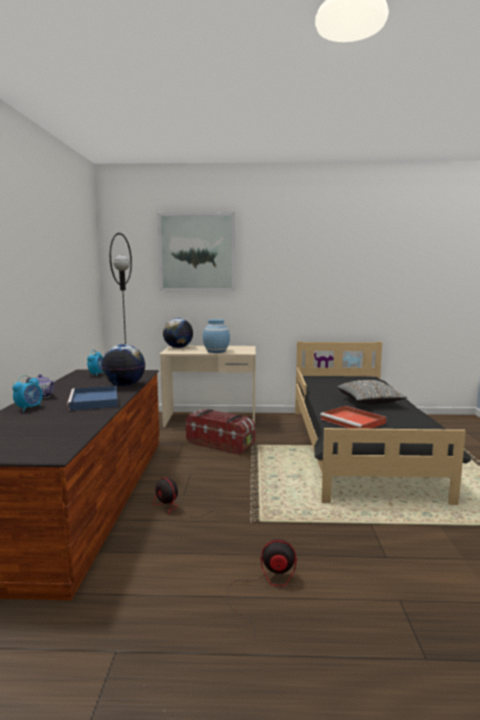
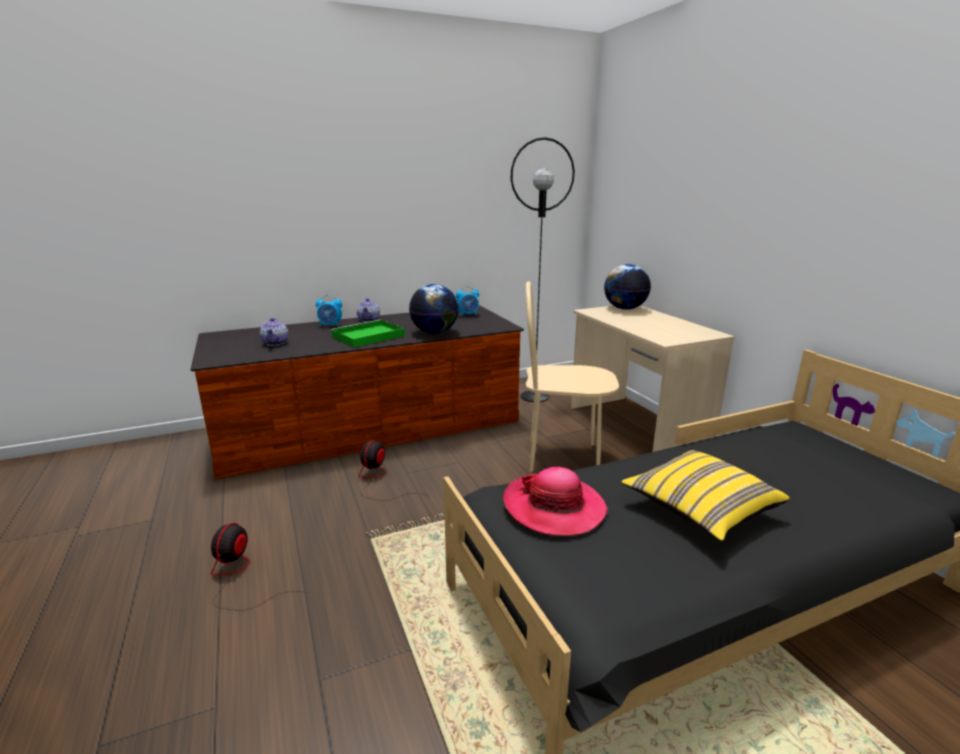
camera: 65 degrees right, 10 degrees up
(44, 428) = (276, 343): none -> teapot
(95, 401) = (367, 336): blue tray -> green tray
(197, 252) = (684, 159): picture -> none
(216, 351) = (639, 326): blue vase -> none
(221, 444) = (563, 456): storage box -> beige chair
(265, 586) = (239, 576): fan -> fan turned 150 degrees counterclockwise
(354, 421) = (554, 507): red tray -> hat
(369, 402) = (699, 510): grey pillow -> yellow pillow

